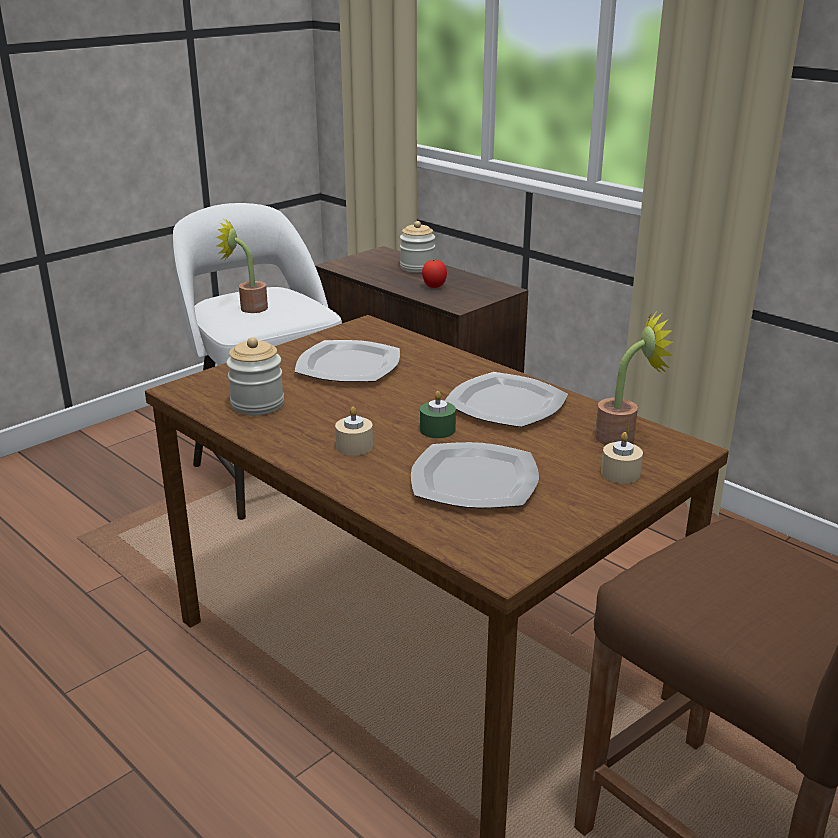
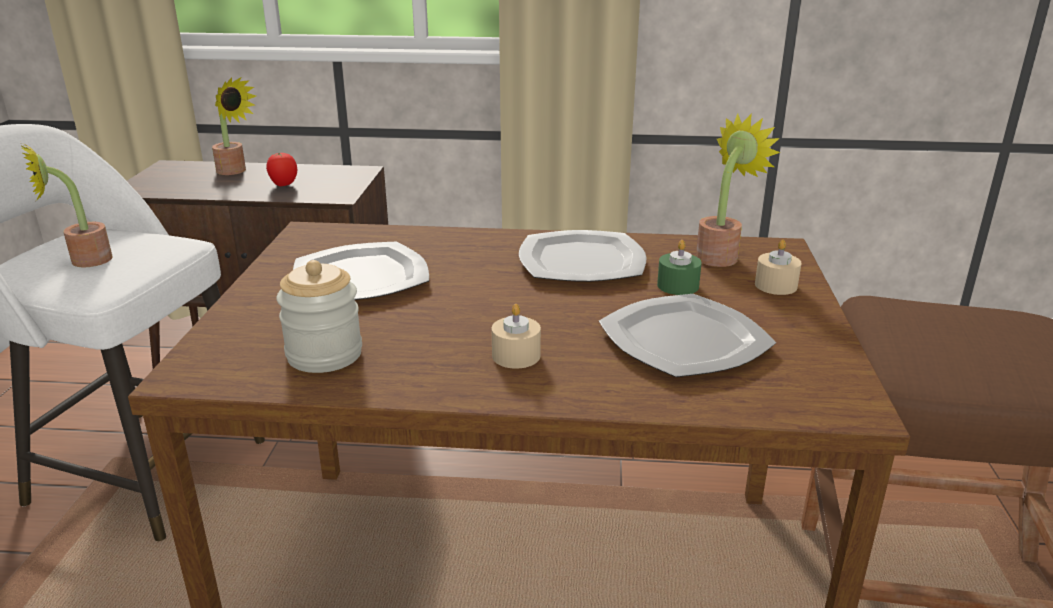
camera: 40 degrees left, 0 degrees up
(417, 267) = (235, 171): jar -> potted plant
(437, 429) = (565, 307): green candle -> green candle (678, 286)

